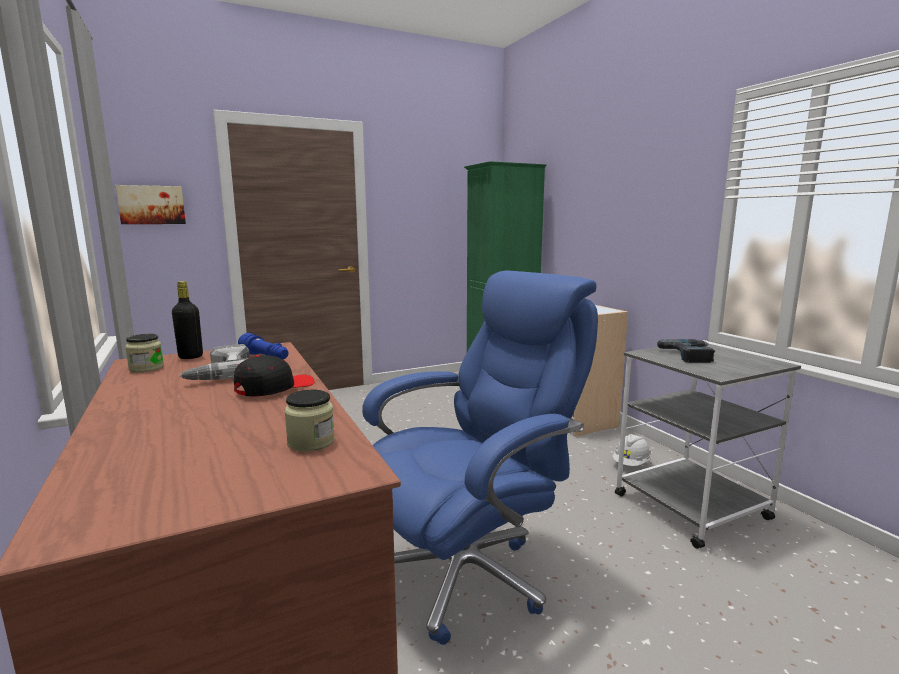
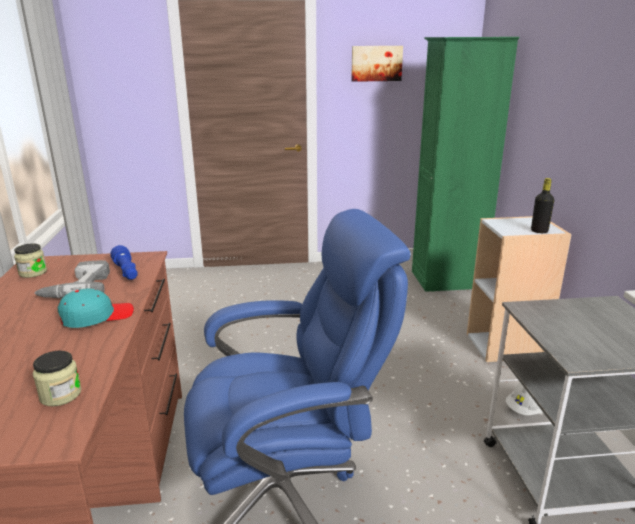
camera: 20 degrees right, 10 degrees up
(152, 205) = (114, 84): picture -> picture (376, 63)
(190, 357) = (74, 262): black bottle -> black bottle (539, 231)
(274, 388) = (97, 316): black cap -> turquoise cap
(691, 355) = (579, 321): power drill -> none

